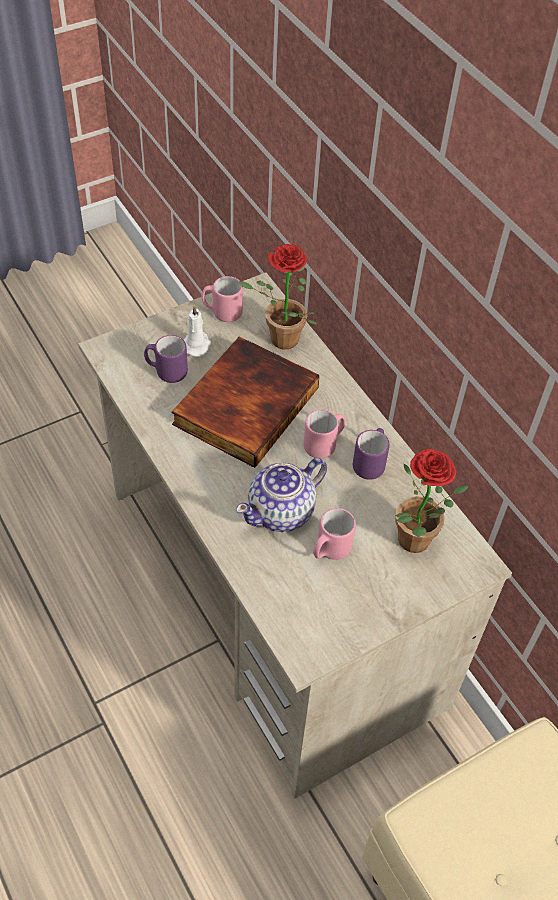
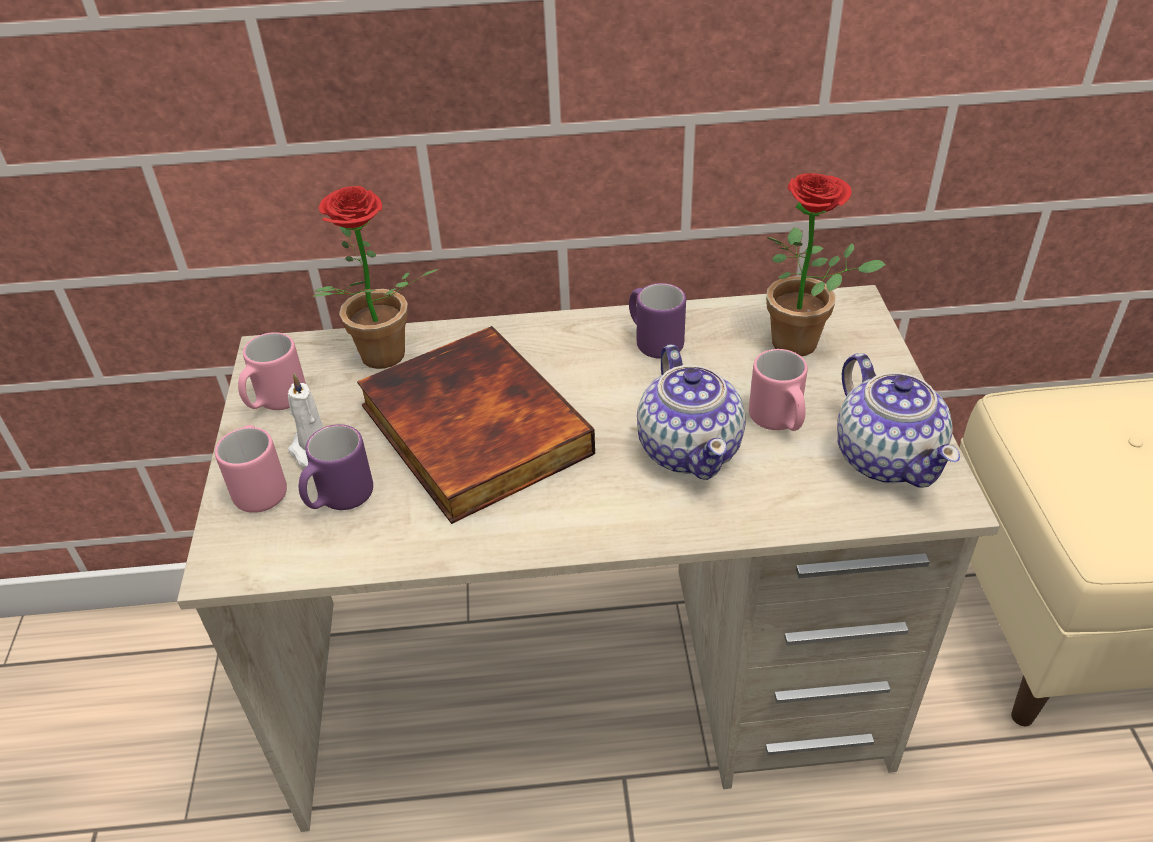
camera: 60 degrees left, 10 degrees down
(324, 444) = (597, 373): pink mug -> pink mug (261, 488)
(327, 616) = (886, 457): none -> teapot

